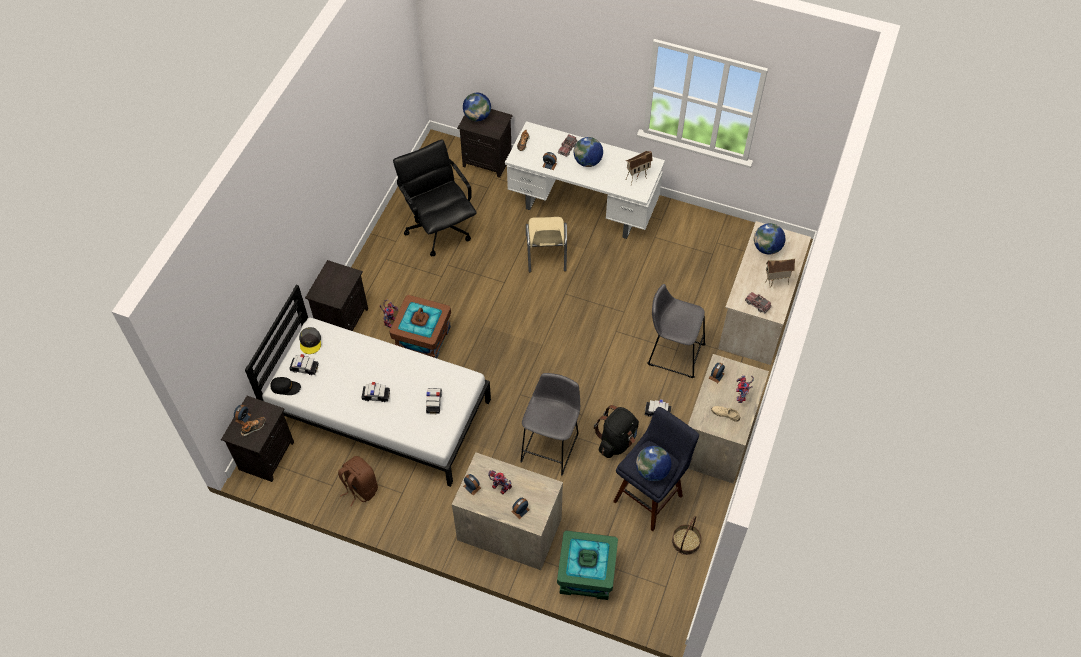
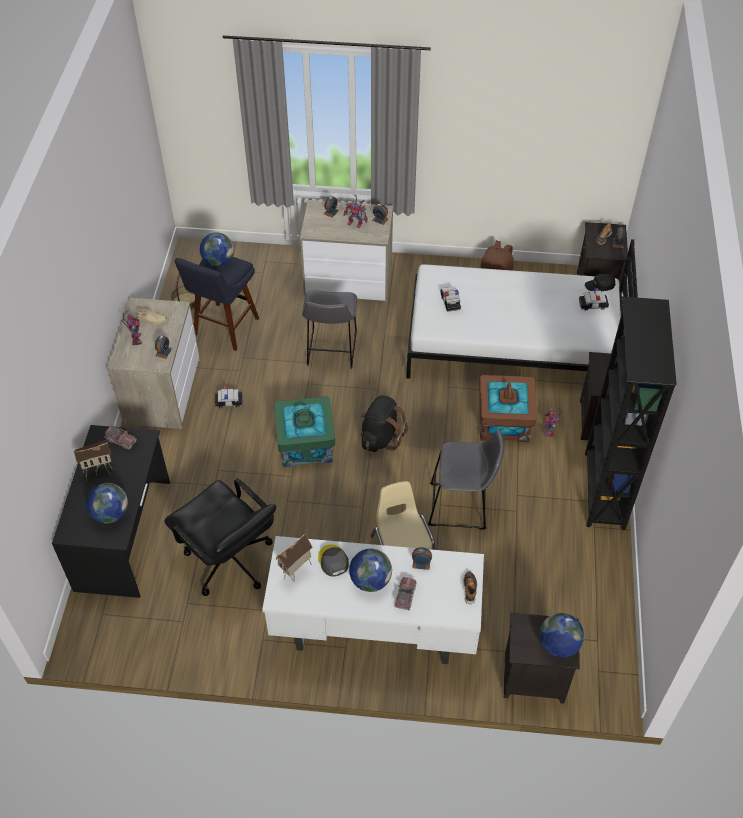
camera: 165 degrees right, 5 degrees down
(310, 342) = (602, 327): grey cap -> grey cap (333, 561)
(374, 264) = (603, 491): none -> black bookcase
(376, 395) = (509, 296): toy car -> none
(439, 228) = (550, 557): black office chair -> black office chair (229, 562)
(586, 574) = (271, 263): green storage box -> green storage box (306, 444)
(616, 441) = (266, 367): black backpack -> black backpack (380, 437)
(673, 353) = (221, 466): grey stool -> grey stool (462, 507)
(757, 313) = (124, 535): beige desk -> black desk

